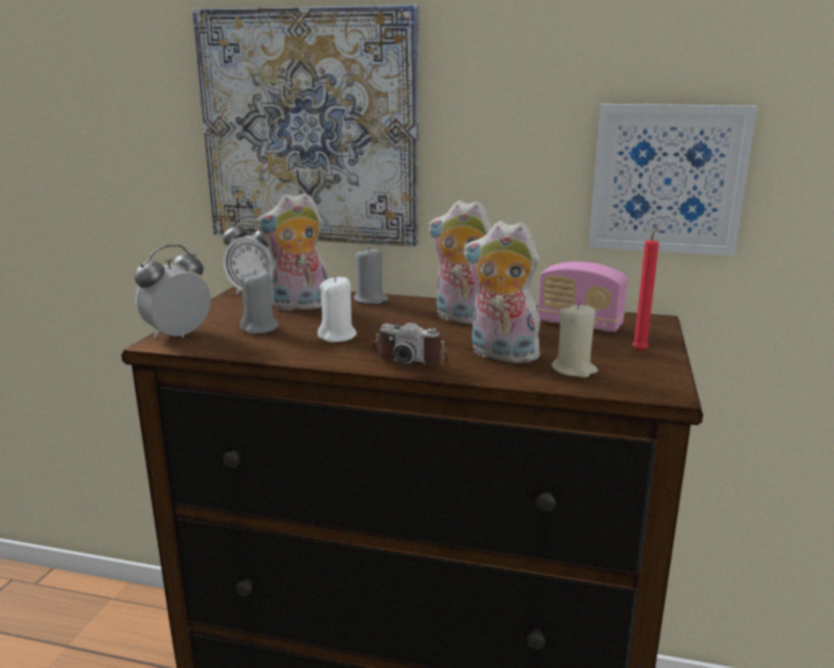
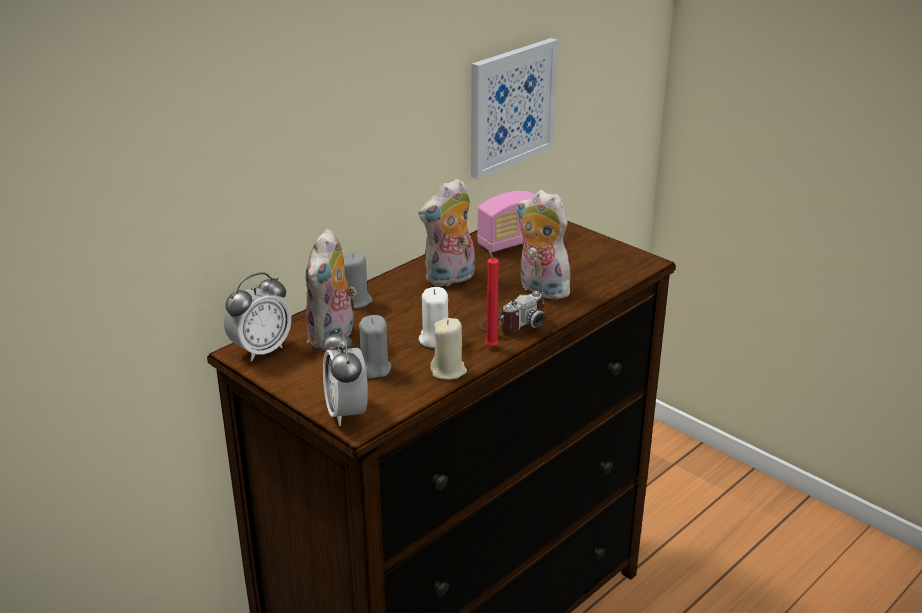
camera: 60 degrees left, 10 degrees up
(310, 128) = (260, 160): picture -> none
(500, 355) = (540, 289): plush toy -> plush toy turned 75 degrees clockwise
(574, 370) = (589, 275): beige candle -> beige candle (448, 371)
(641, 350) = (579, 242): red candle -> red candle (490, 346)

